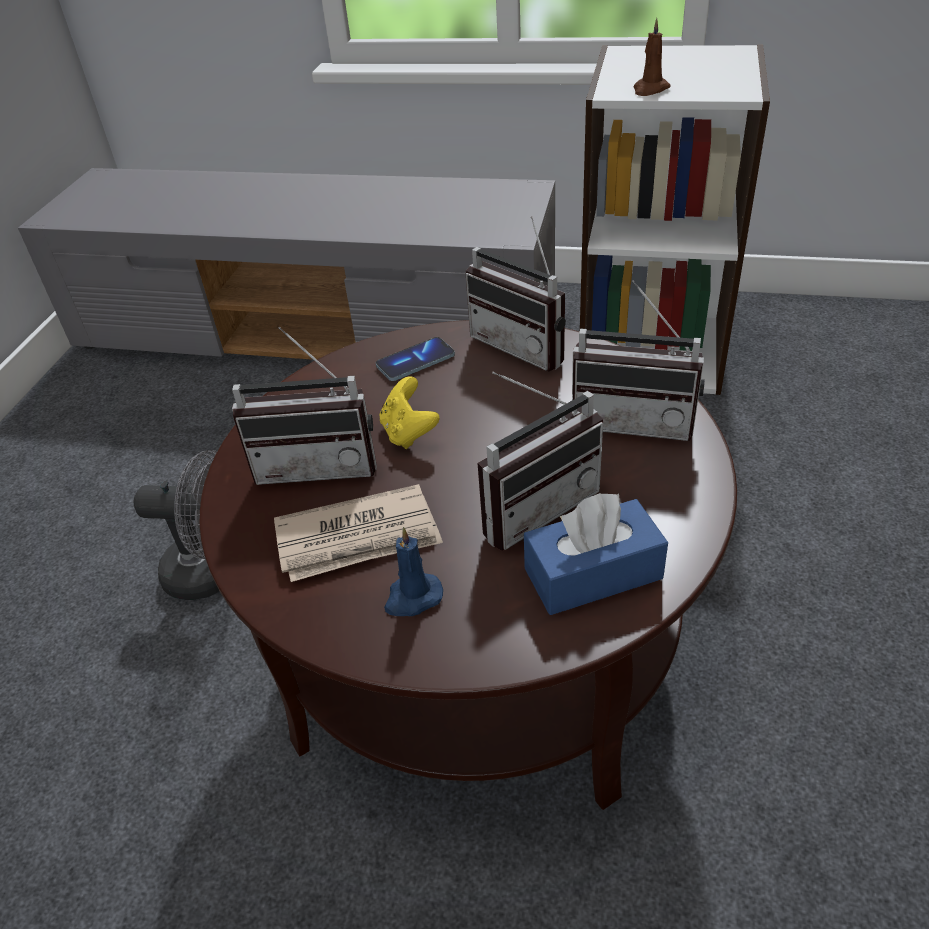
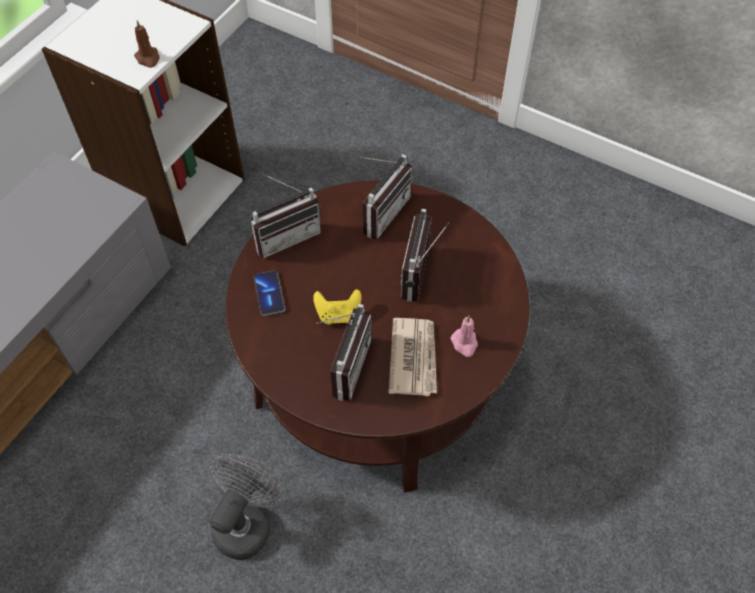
camera: 75 degrees left, 15 degrees up
(412, 598) = (464, 343): blue candle -> pink candle
(533, 505) = (423, 276): radio -> radio turned 150 degrees counterclockwise
(593, 573) = (478, 268): blue tissue box -> none

